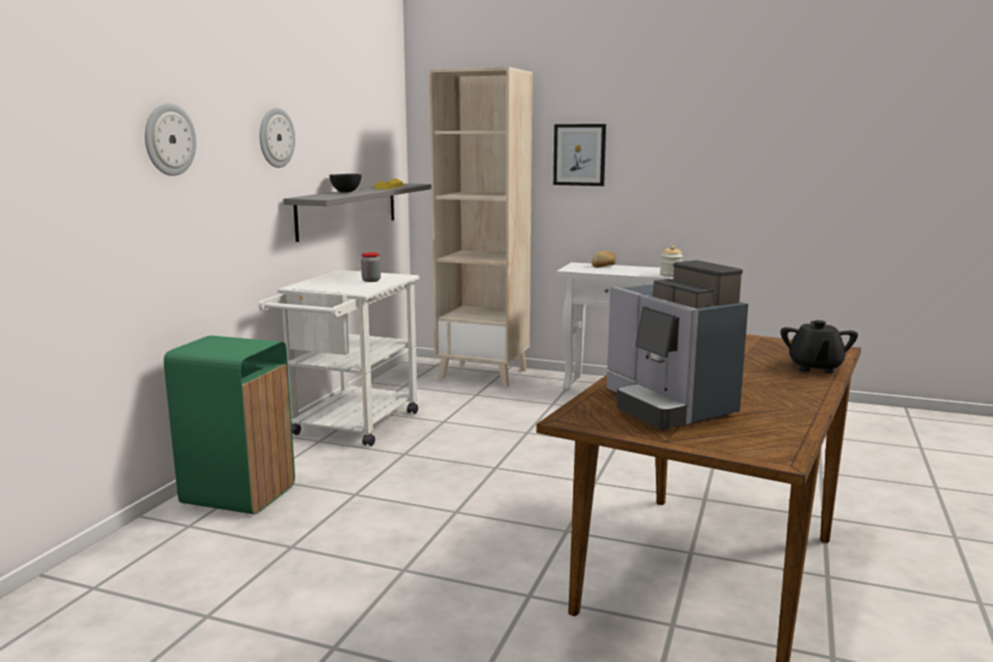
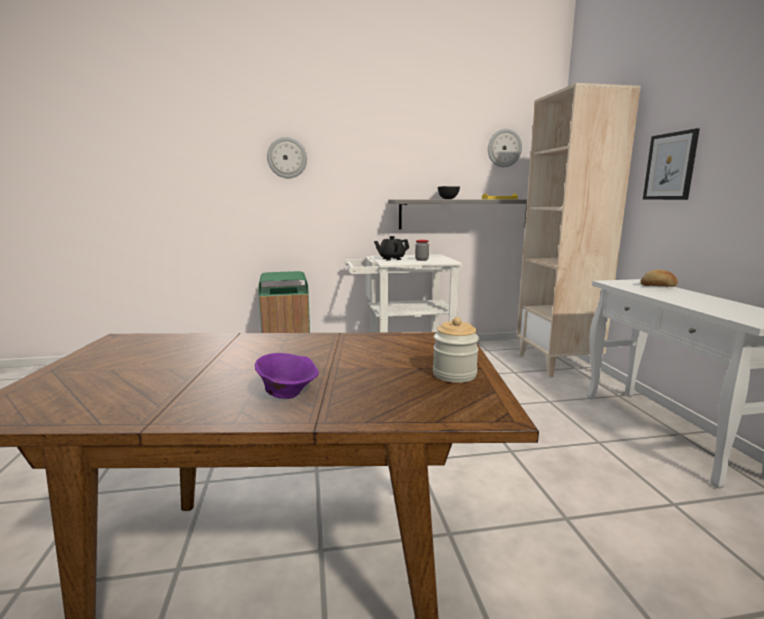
camera: 60 degrees right, 0 degrees up
(275, 137) = (384, 159): wall clock -> wall clock (504, 148)
(667, 407) = (156, 359): coffee machine -> none
(670, 275) = (697, 305): jar -> jar (454, 374)
(783, 379) = (288, 394): none -> purple bowl
(815, 368) = (363, 406): black teapot -> black teapot (391, 259)

